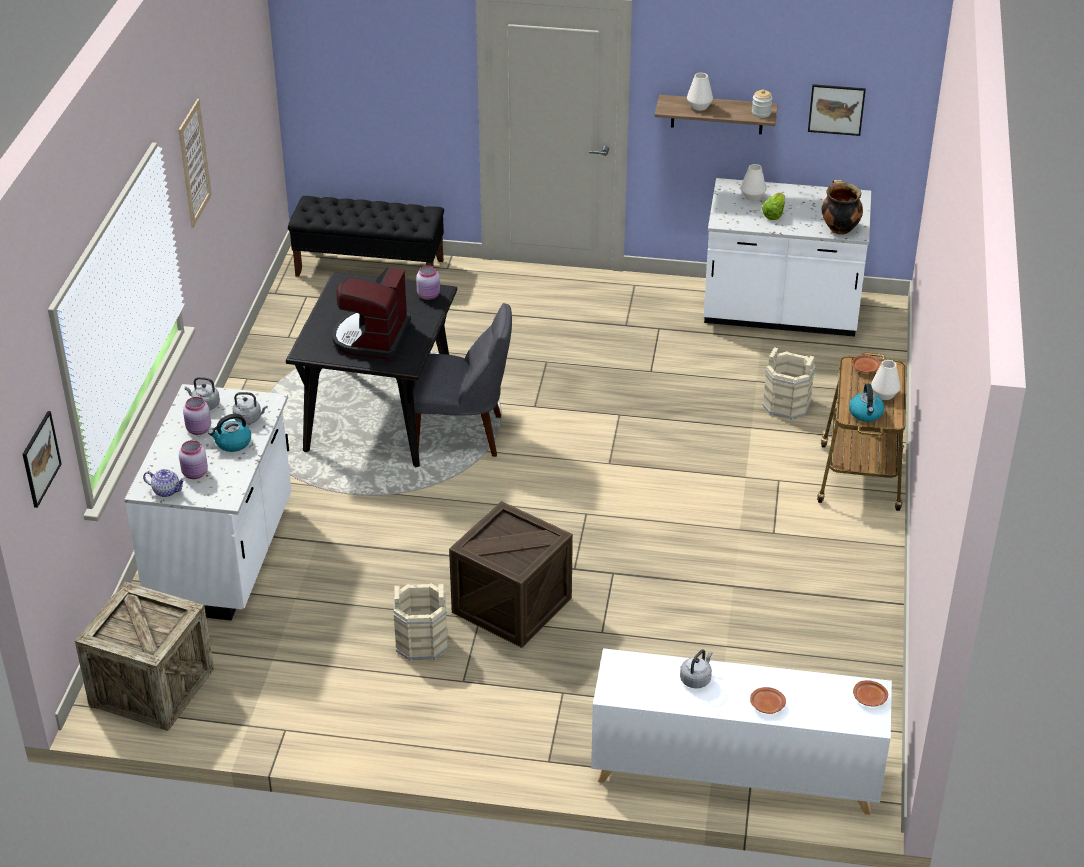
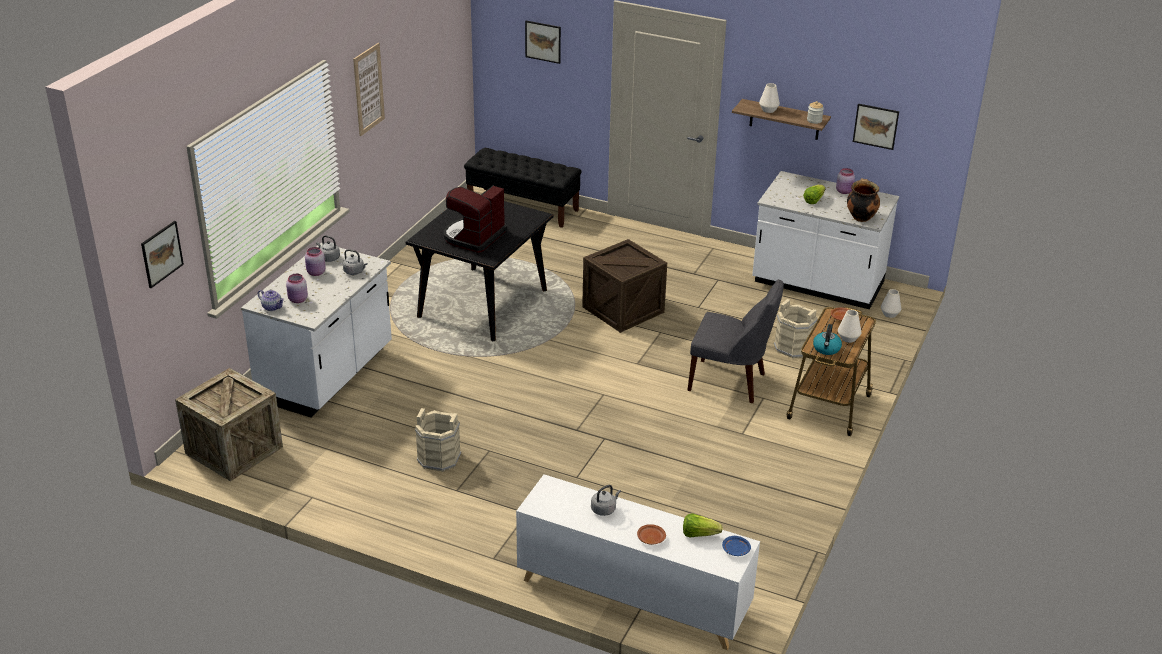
camera: 15 degrees right, 5 degrees down
(232, 443) = (334, 285): kettle -> none
(378, 50) = (543, 41): none -> picture
(429, 295) = (529, 217): pink jar -> pink jar (844, 191)
(463, 435) = (537, 326): grey chair -> grey chair (730, 382)
(512, 605) = (517, 446): crate -> crate (623, 309)
(752, 196) = (803, 186): white vase -> white vase (890, 314)
(819, 687) = (699, 534): none -> lettuce
(870, 698) = (736, 550): brown plate -> blue plate

